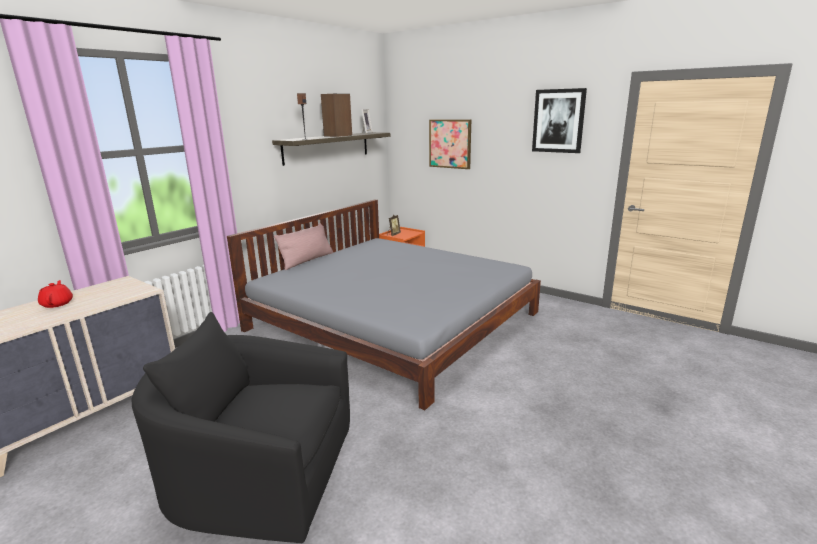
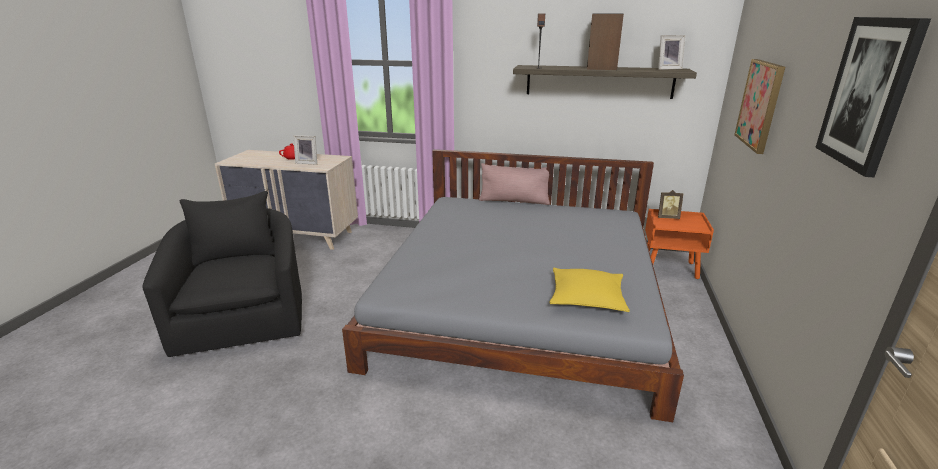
camera: 65 degrees right, 5 degrees up
(103, 297) = (308, 162): none -> picture frame
(477, 271) = (587, 298): none -> yellow pillow

